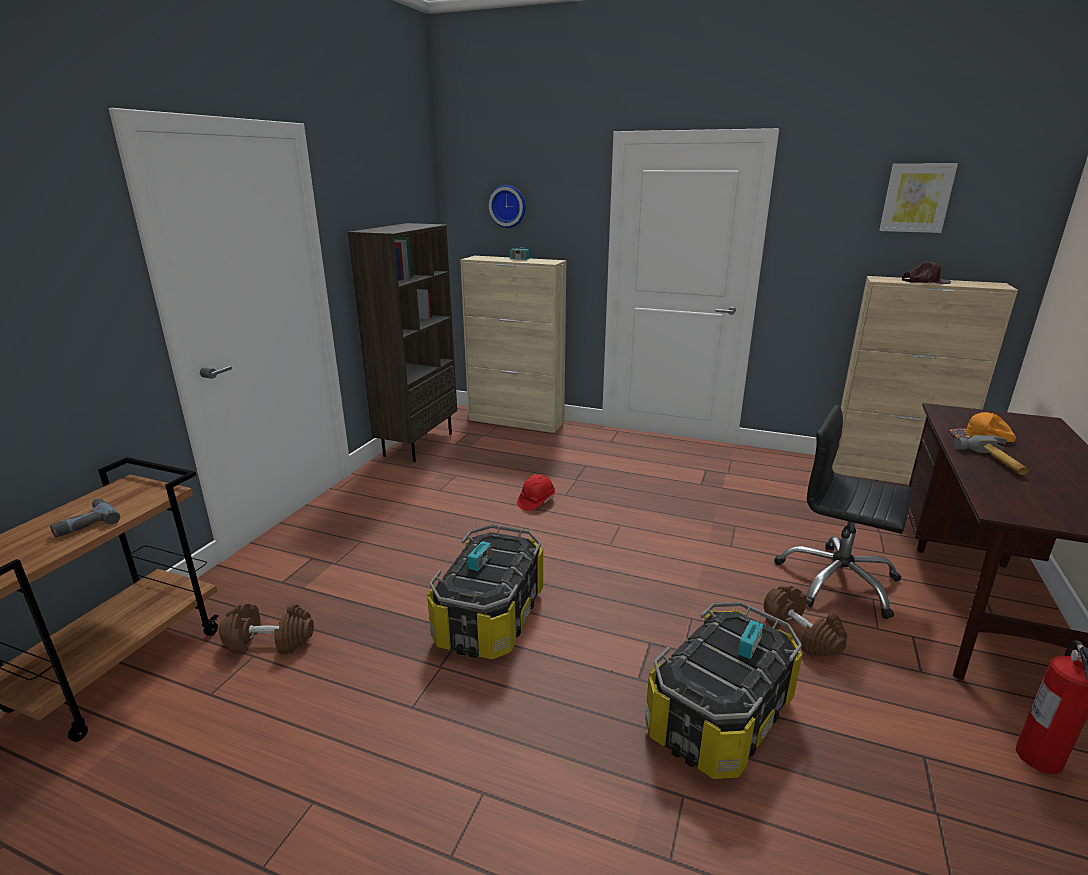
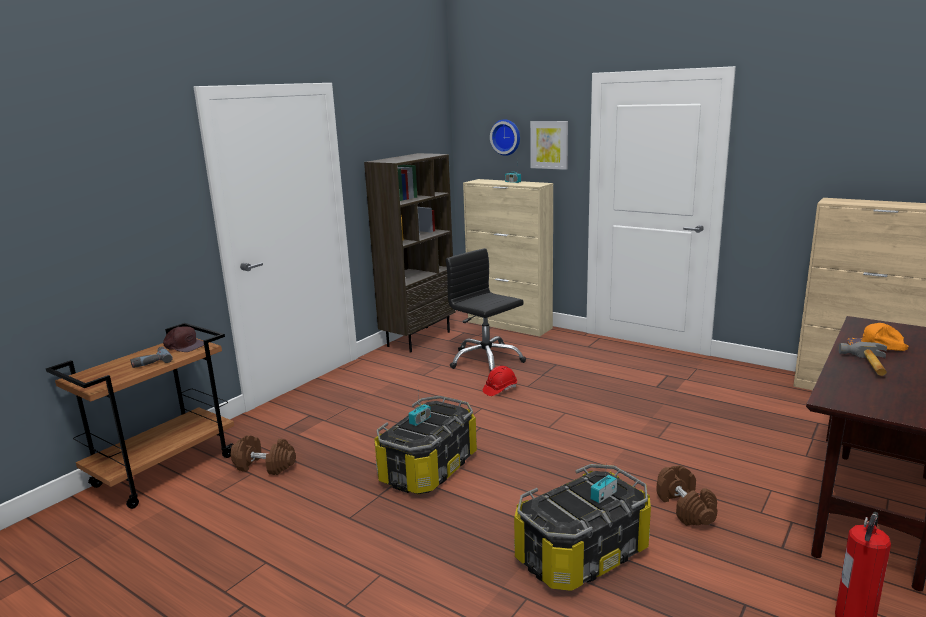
camera: 15 degrees right, 5 degrees down
(837, 581) = (744, 473): black office chair -> black office chair (486, 360)
(916, 198) = (867, 125): picture -> picture (549, 145)
(925, 281) = (875, 203): brown cap -> brown cap (184, 345)

